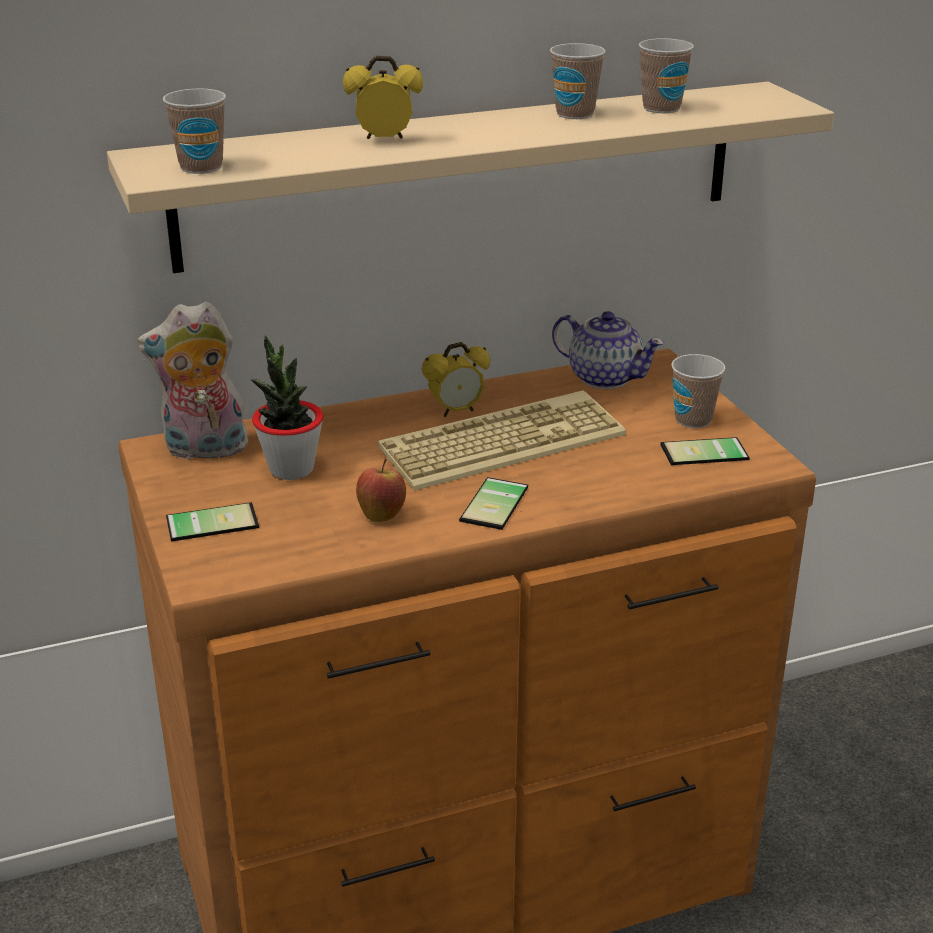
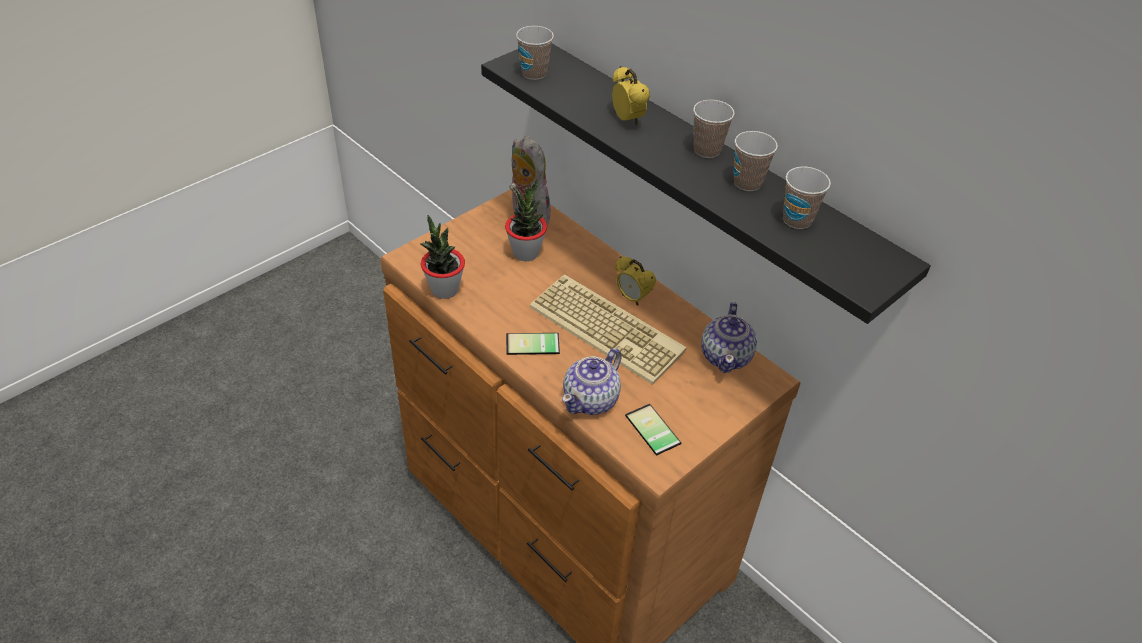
camera: 65 degrees right, 15 degrees up
(211, 520) = (460, 242): phone -> none
(315, 556) = (444, 289): none -> potted plant
(381, 515) = (497, 301): apple -> none
(462, 174) = (705, 173): beige shelf -> black shelf
(630, 482) = (591, 400): none -> teapot
(693, 420) = (694, 415): cup -> cup (707, 150)

